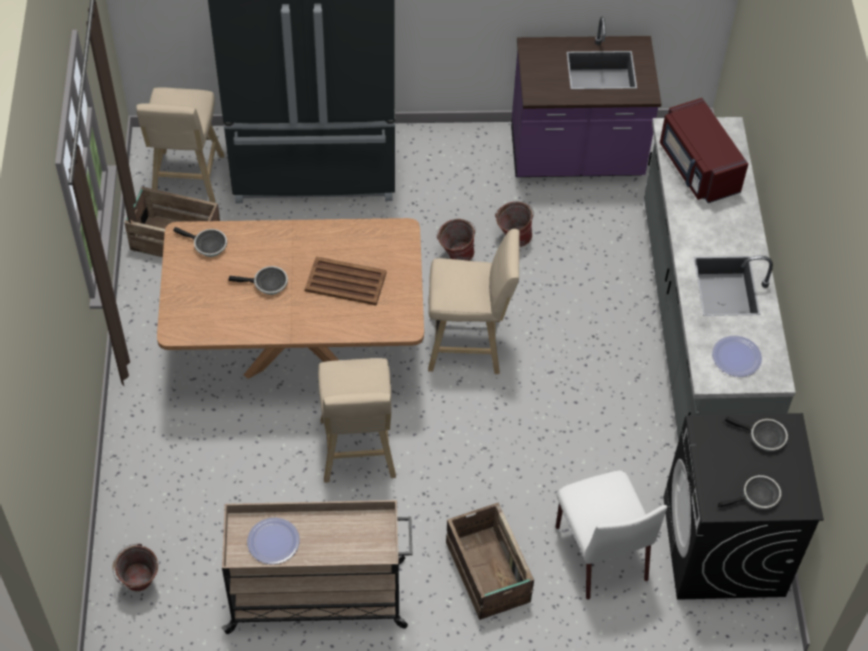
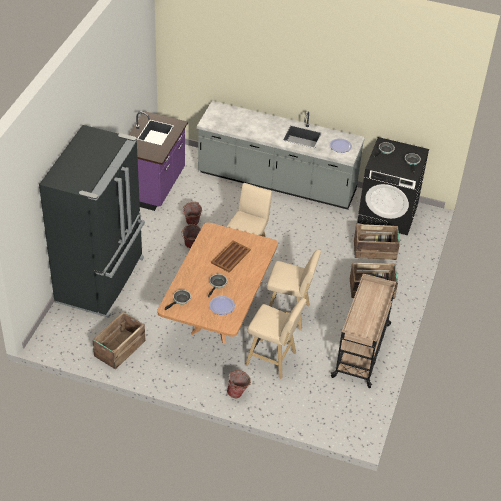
camera: 70 degrees left, 10 degrees down
(140, 585) = (330, 415): bucket -> bucket (238, 393)
(187, 181) = (80, 334): beige stool -> beige stool (273, 360)
(273, 541) = (364, 324): plate -> plate (222, 306)
(600, 551) = (375, 250): white chair -> crate
(697, 168) = (233, 122): red microwave -> none

